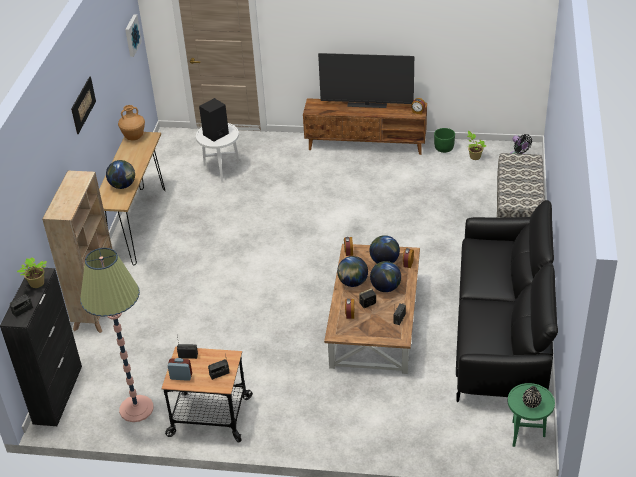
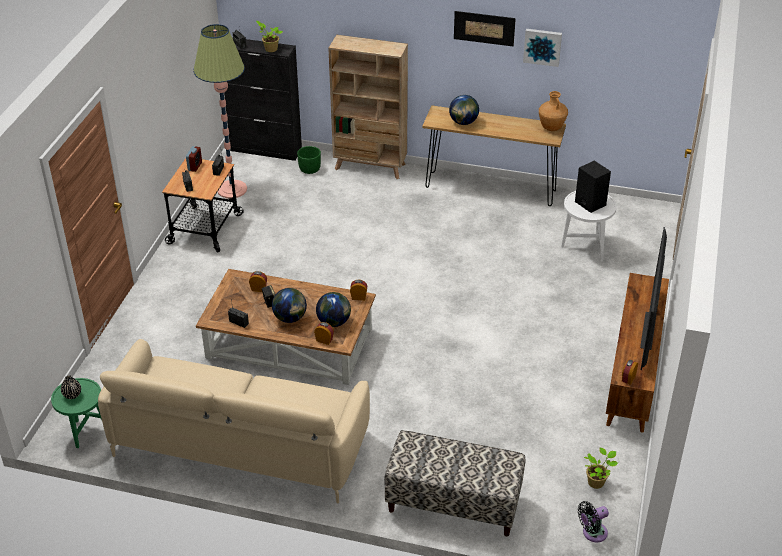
camera: 95 degrees right, 0 degrees up
(131, 35) = (659, 67): picture -> picture (542, 46)
(352, 282) = (306, 295): globe -> none
(444, 148) = (619, 452): green planter -> green planter (309, 169)
(501, 331) = (240, 443): black sofa -> beige sofa

